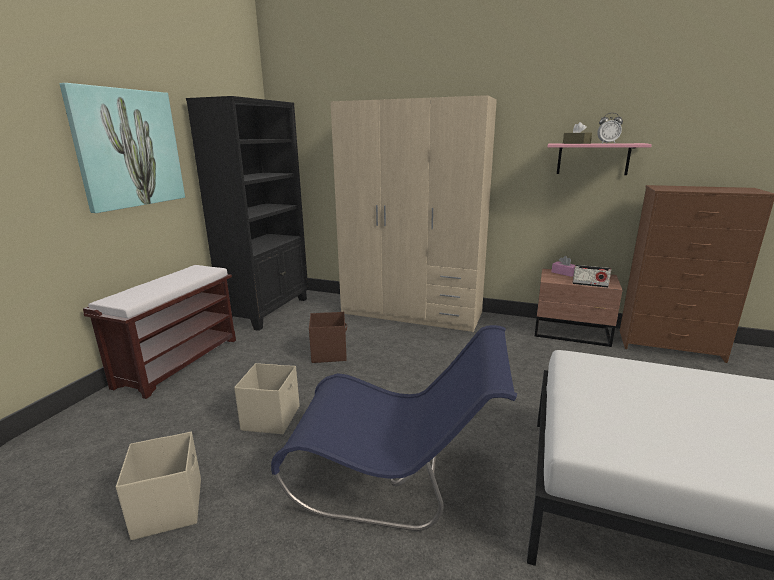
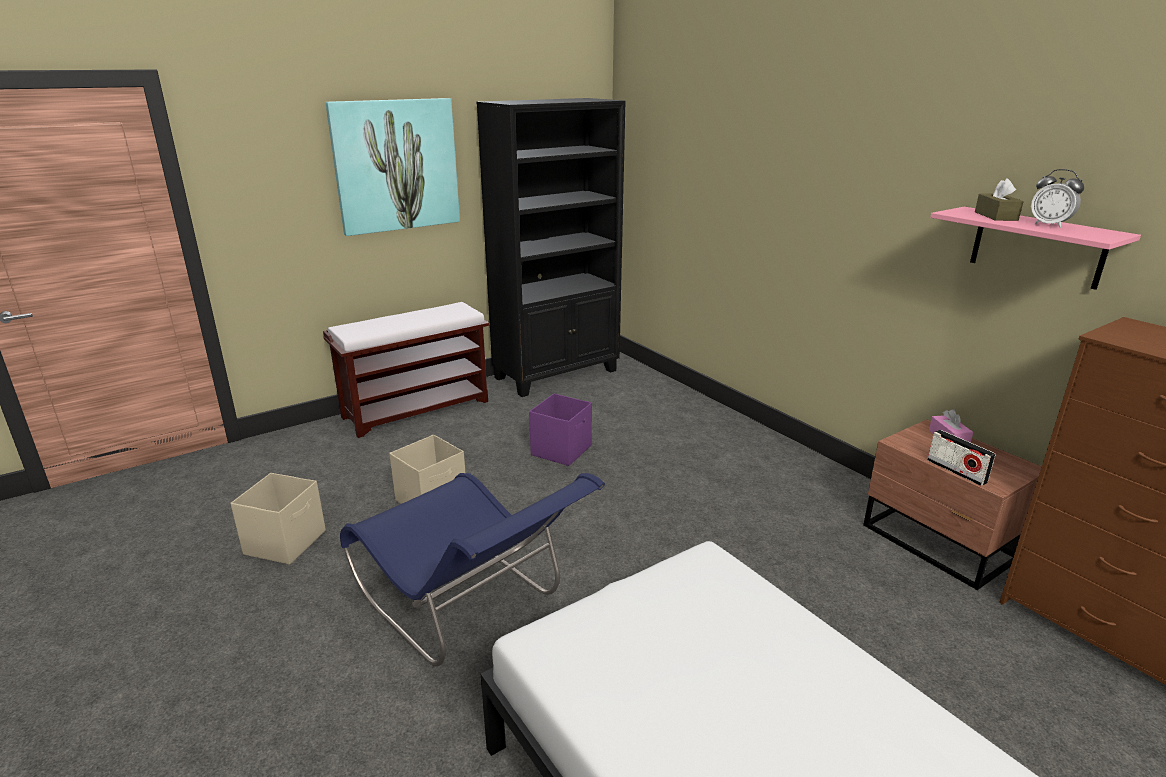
camera: 35 degrees right, 5 degrees up
(329, 353) = (562, 450): brown storage box -> purple storage box
(411, 313) = (725, 430): beige wardrobe -> none

